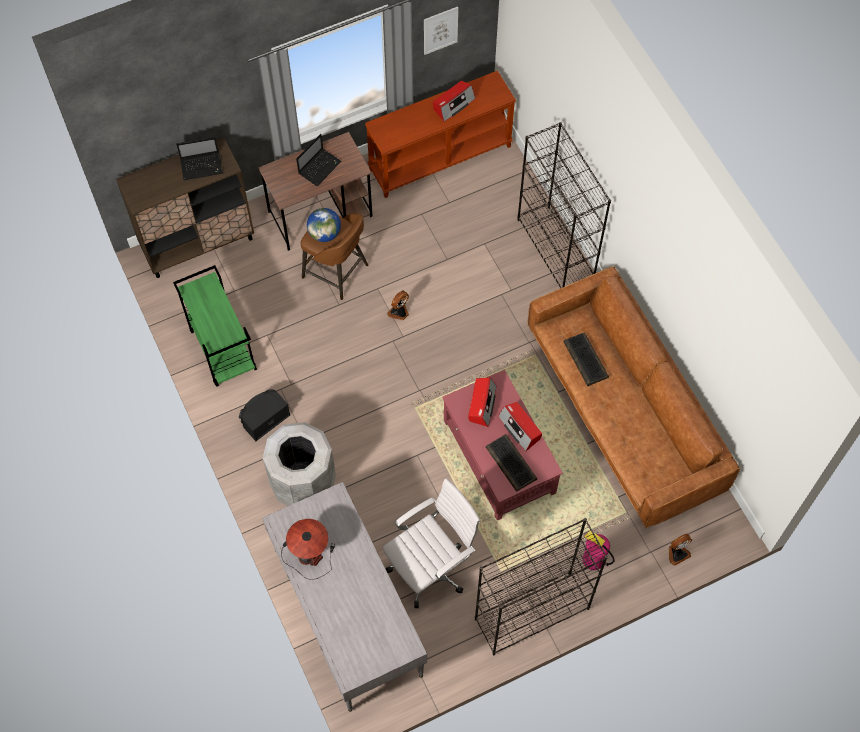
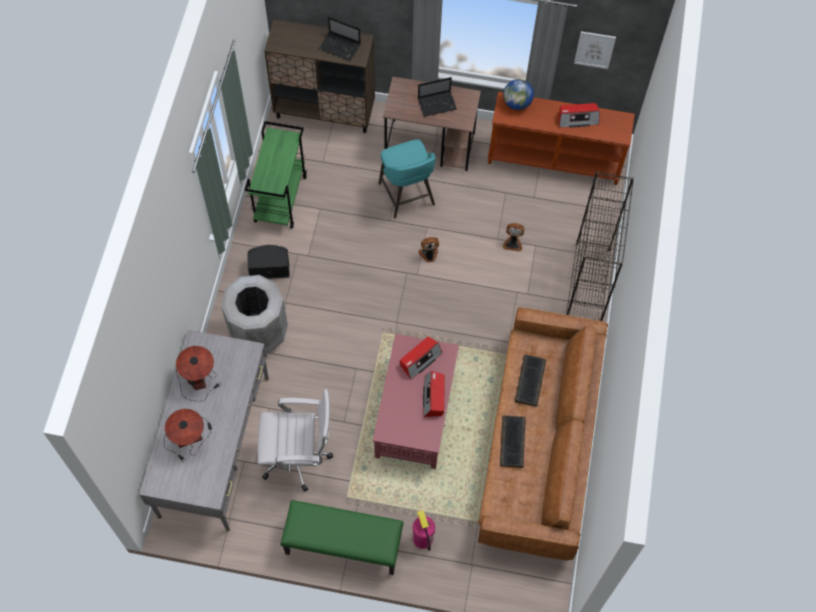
camera: 35 degrees right, 0 degrees up
(324, 233) = (403, 156): globe -> globe (517, 103)
(337, 272) = (407, 195): brown stool -> turquoise stool
(345, 612) = (188, 438): none -> table lamp
(512, 463) = (406, 419): keyboard -> keyboard (513, 442)
(531, 614) = (343, 545): black bookcase -> green bench
(677, 553) = (491, 580): fan -> fan (513, 243)

